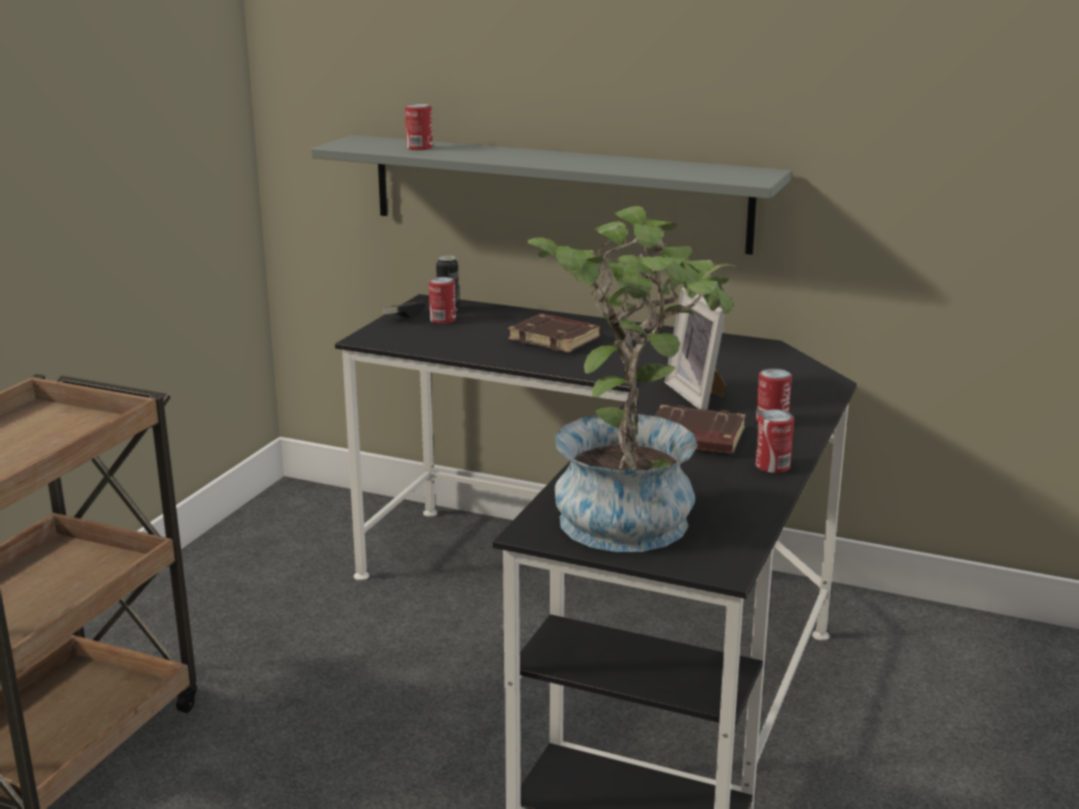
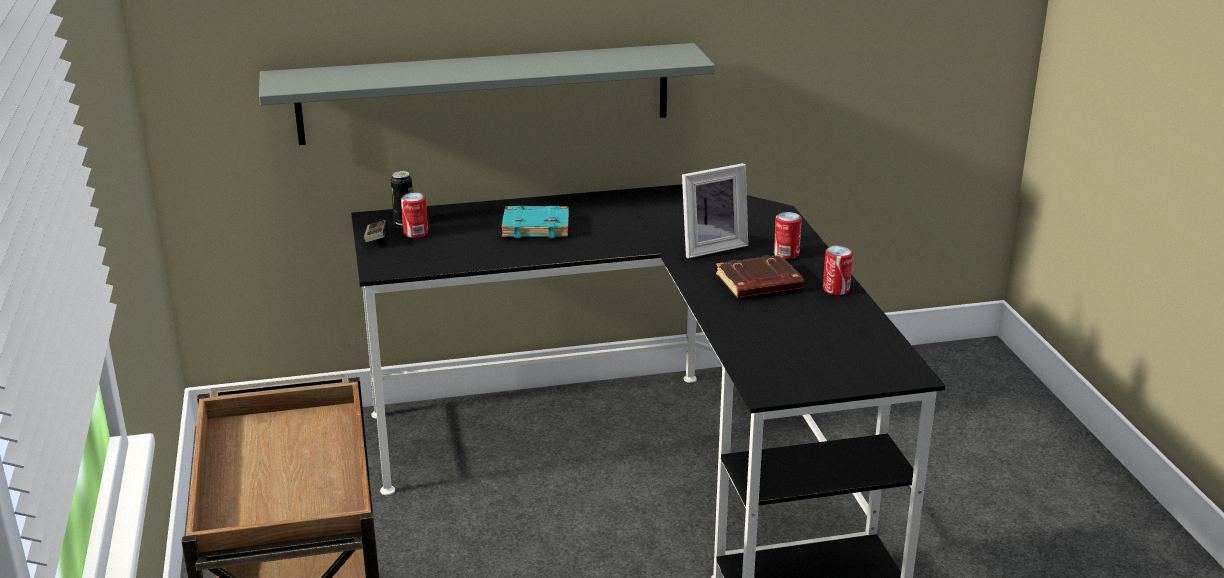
camera: 35 degrees left, 5 degrees up
(419, 147) = (361, 76): can -> none
(556, 339) = (537, 227): brown book -> turquoise book
(630, 512) = (802, 354): potted plant -> none
(699, 395) = (711, 246): picture frame -> picture frame turned 60 degrees counterclockwise

